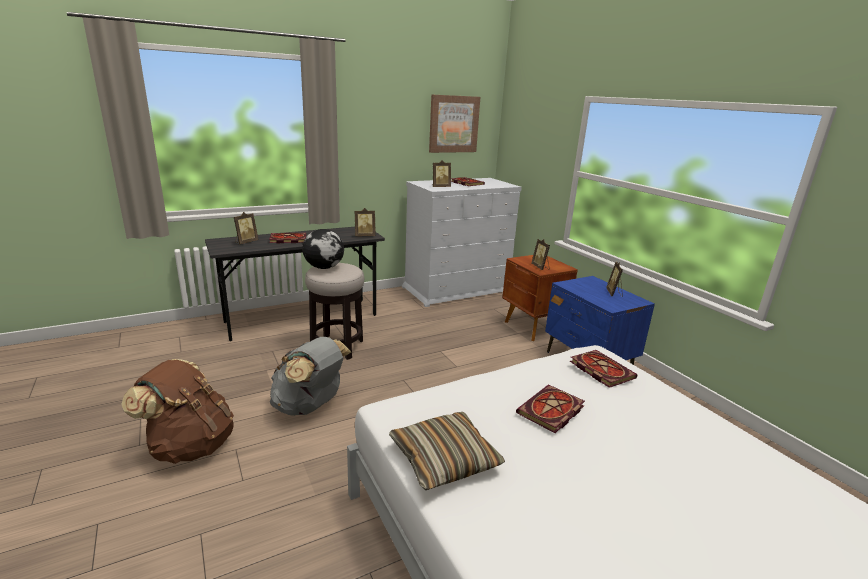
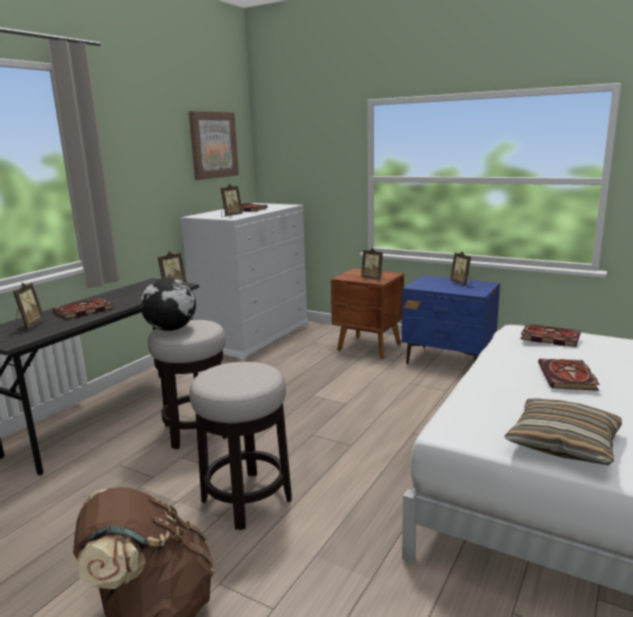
camera: 30 degrees left, 5 degrees down
(310, 406) = (247, 500): grey backpack -> stool

